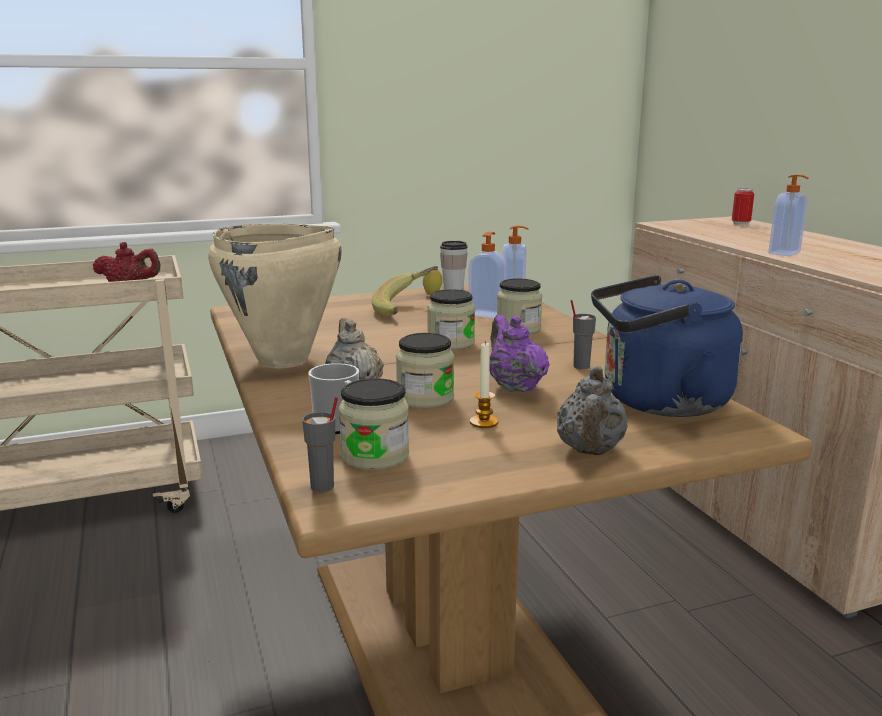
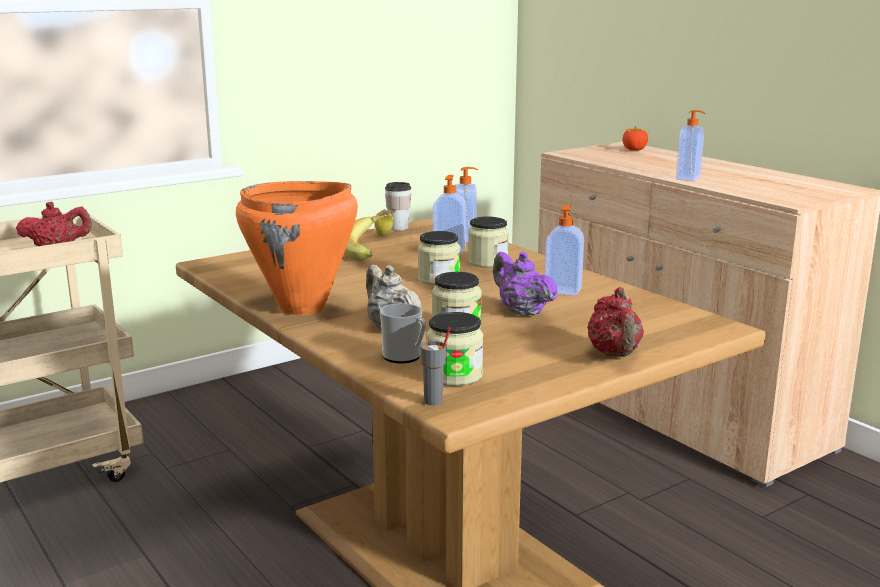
camera: 15 degrees left, 0 degrees up
(283, 361) = (303, 308): beige cooking pot -> orange cooking pot
(484, 422) = (519, 342): candle -> none
(580, 366) = (563, 290): grey cup -> soap dispenser
(589, 451) = (614, 355): grey teapot -> red teapot
(657, 402) = (641, 313): blue kettle -> none
(740, 224) = (634, 150): can -> tomato

